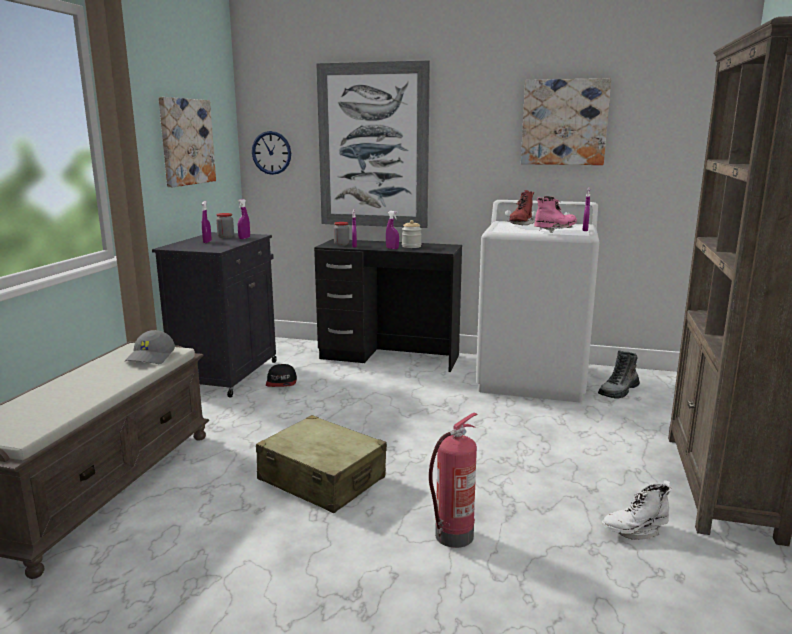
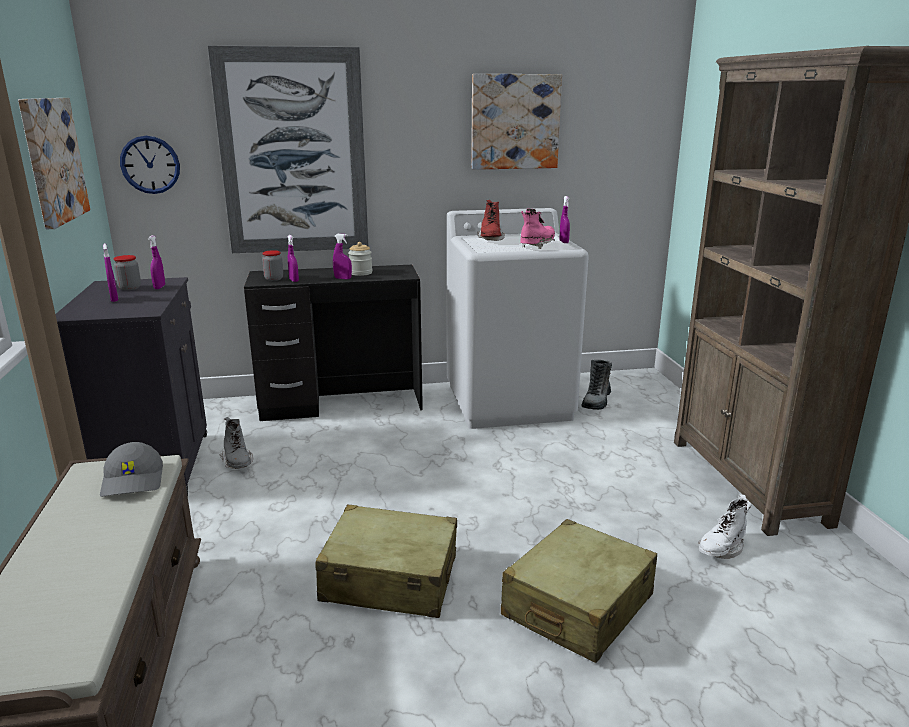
camera: 25 degrees left, 5 degrees up
(281, 382) = (238, 463): cap -> grey boot
(453, 537) = (577, 606): fire extinguisher -> beige suitcase

